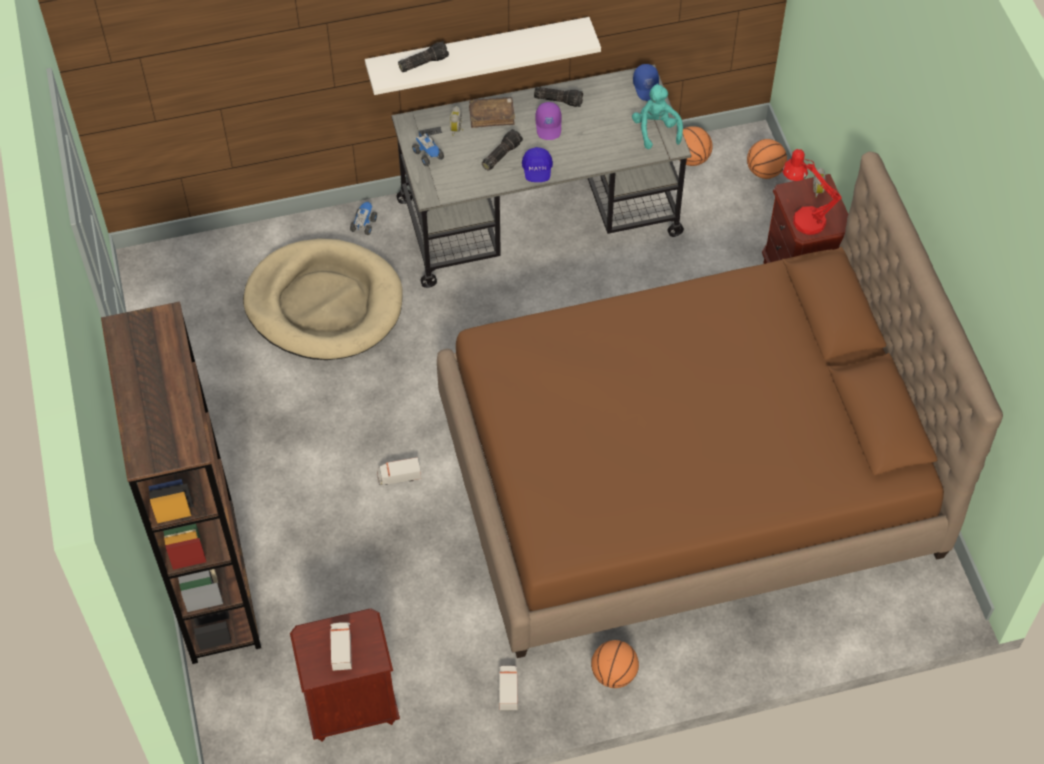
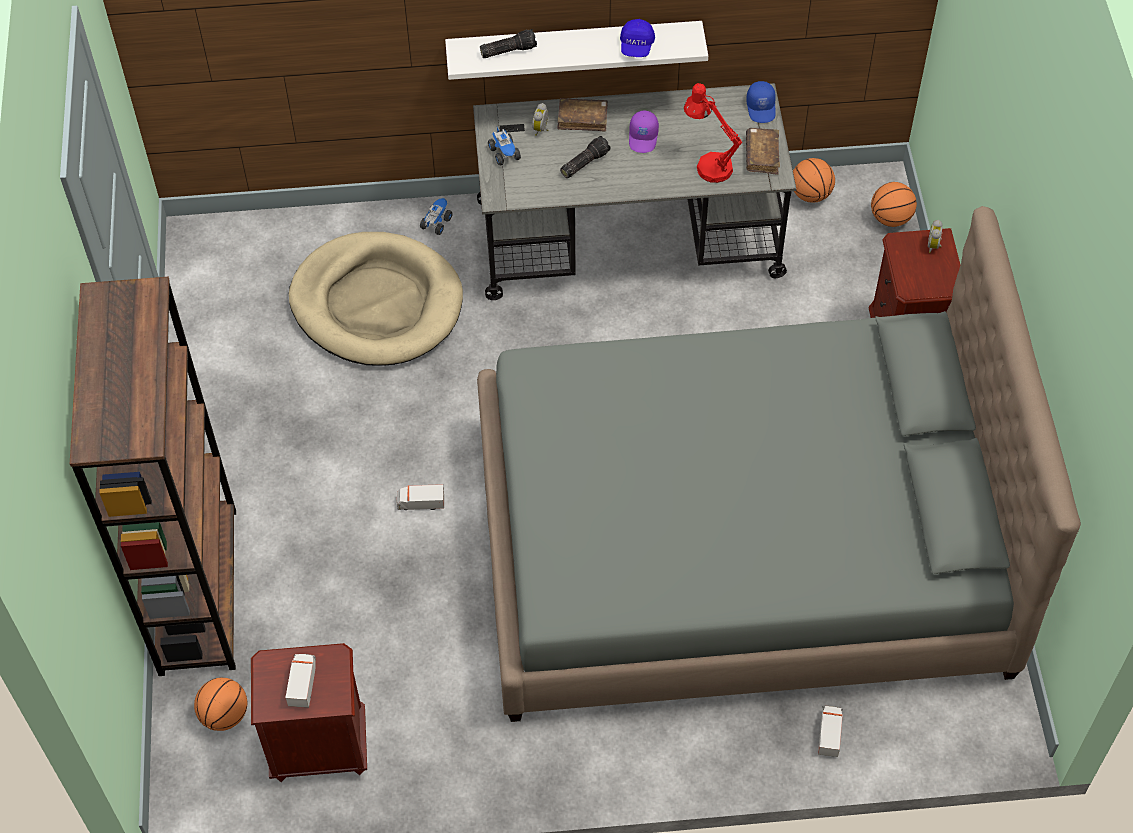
camera: 10 degrees right, 0 degrees up
(508, 690) = (494, 755): toy truck -> toy truck (829, 733)
(537, 171) = (621, 185): blue cap -> blue cap (636, 46)
(559, 100) = (660, 110): flashlight -> none
(614, 674) = (615, 755): basketball -> basketball (225, 715)
(656, 130) = (762, 155): turquoise plush toy -> brown book
(688, 477) = (740, 547): brown bed -> grey bed
(802, 218) = (910, 274): red table lamp -> red table lamp (708, 164)

